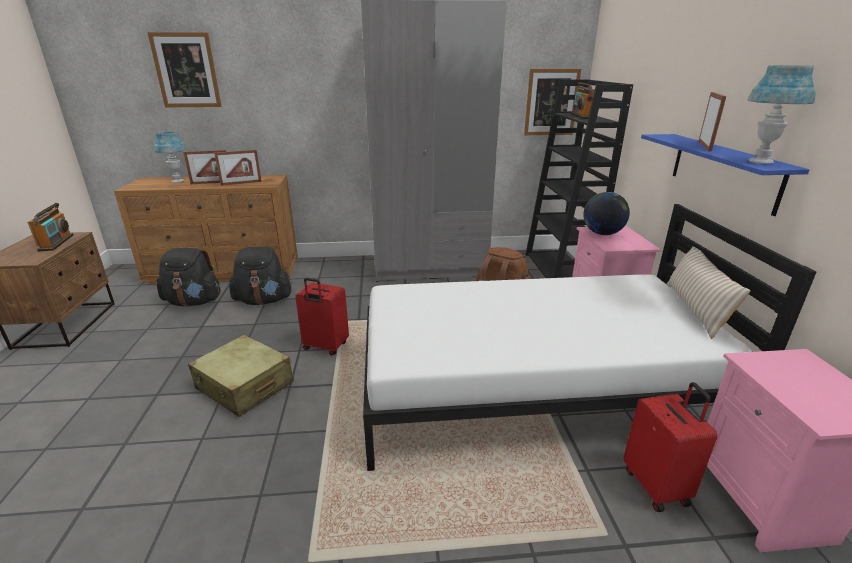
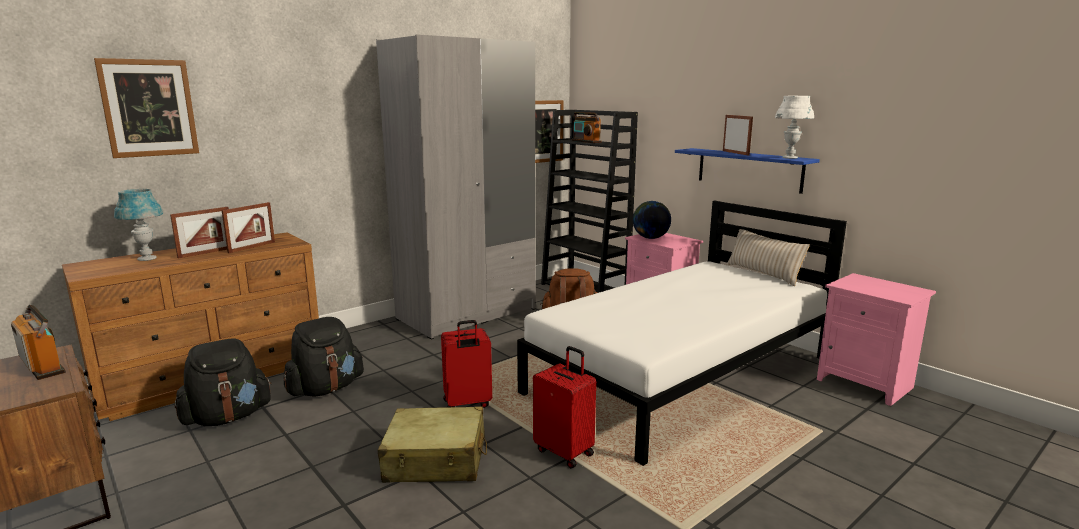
camera: 35 degrees left, 10 degrees down
(657, 486) = (814, 397): red suitcase -> red suitcase (565, 451)
(760, 162) = (789, 158): blue table lamp -> white table lamp

